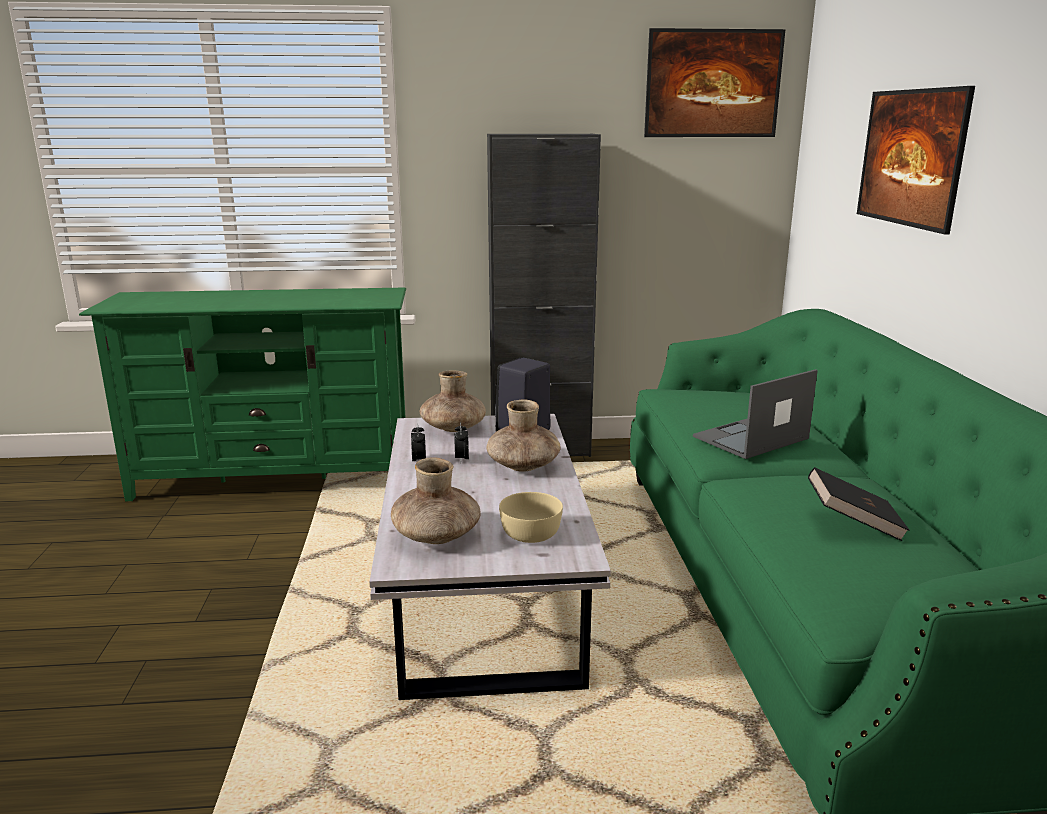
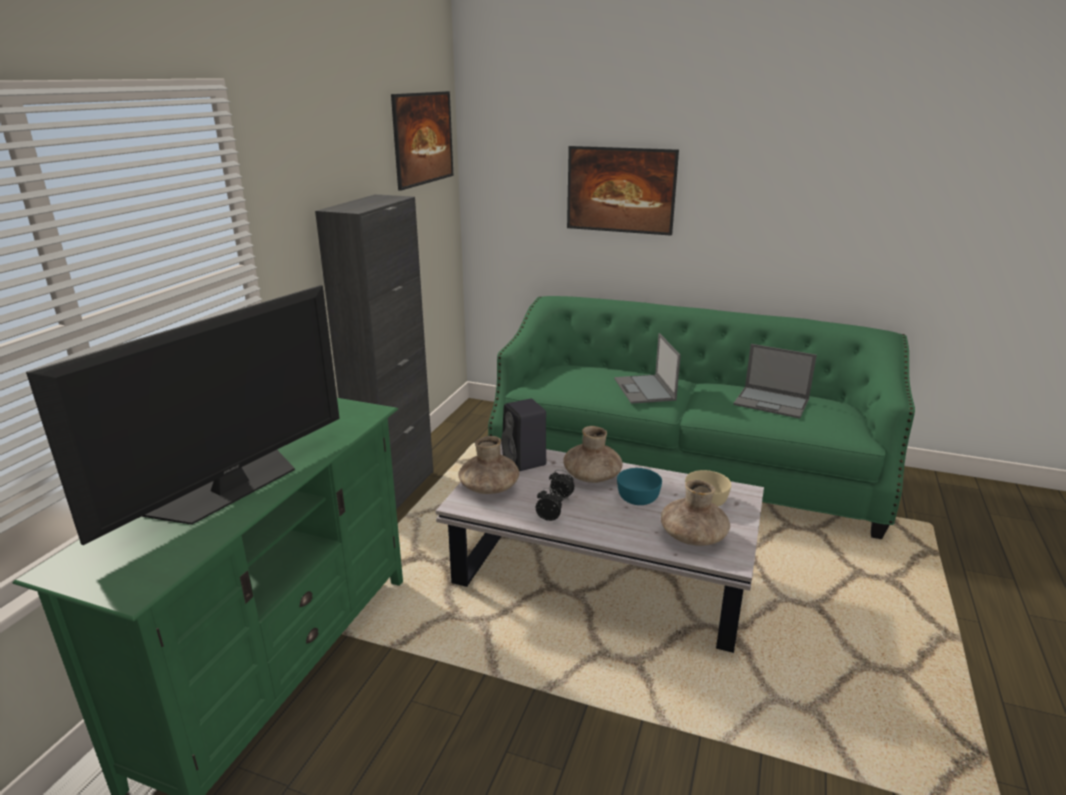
camera: 65 degrees left, 5 degrees up
(234, 299) = (230, 488): none -> television
(498, 494) = (637, 498): none -> turquoise bowl
(853, 523) = (772, 402): black book -> laptop

